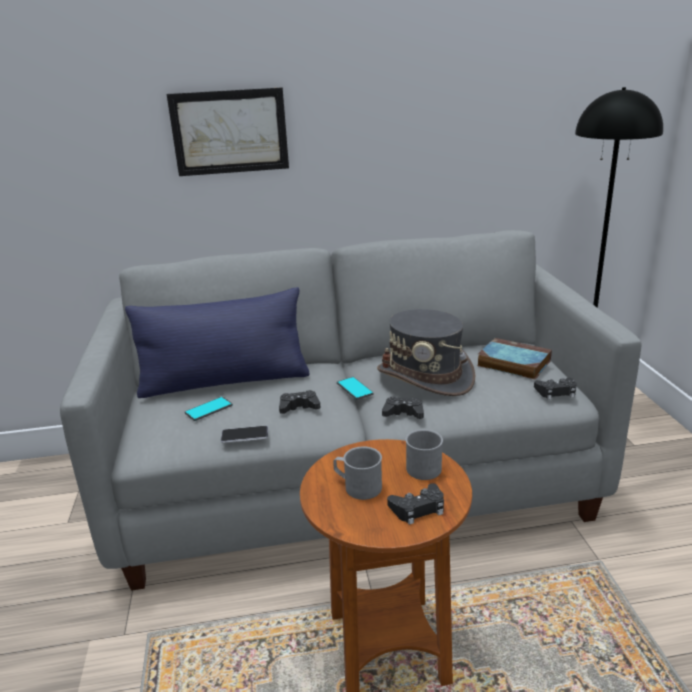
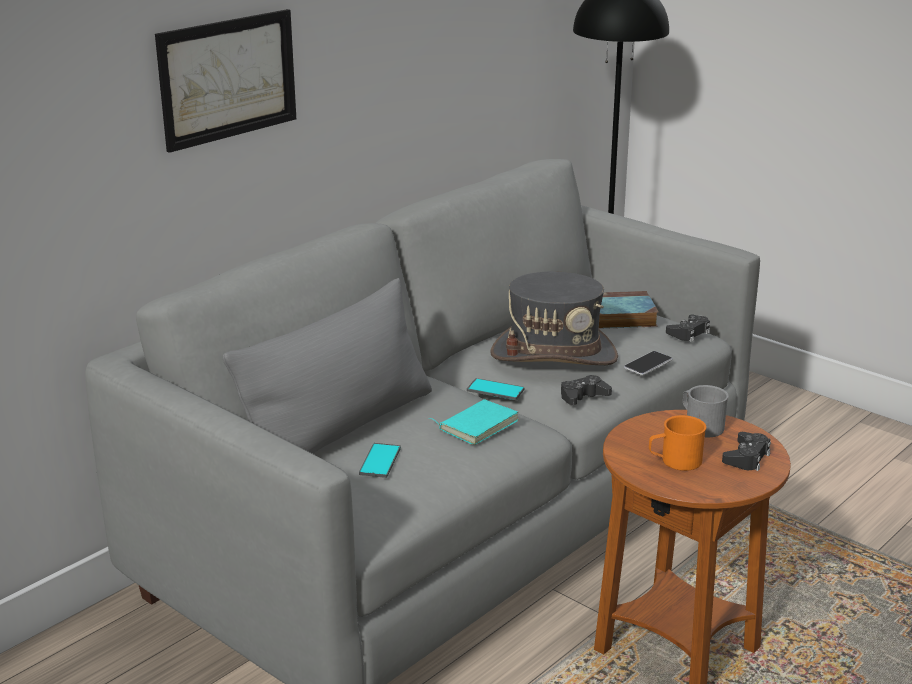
camera: 40 degrees left, 0 degrees up
(225, 382) = (339, 429): blue pillow -> grey pillow
(244, 435) = (466, 470): phone -> phone (648, 364)
(299, 407) = (477, 425): black game controller -> turquoise book
(357, 486) = (675, 461): grey mug -> orange mug

